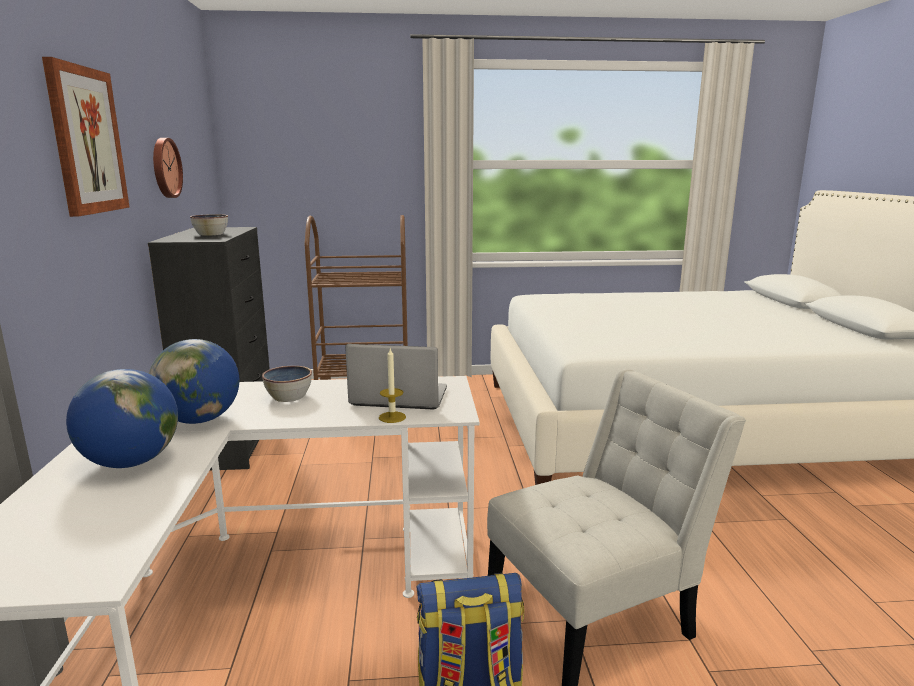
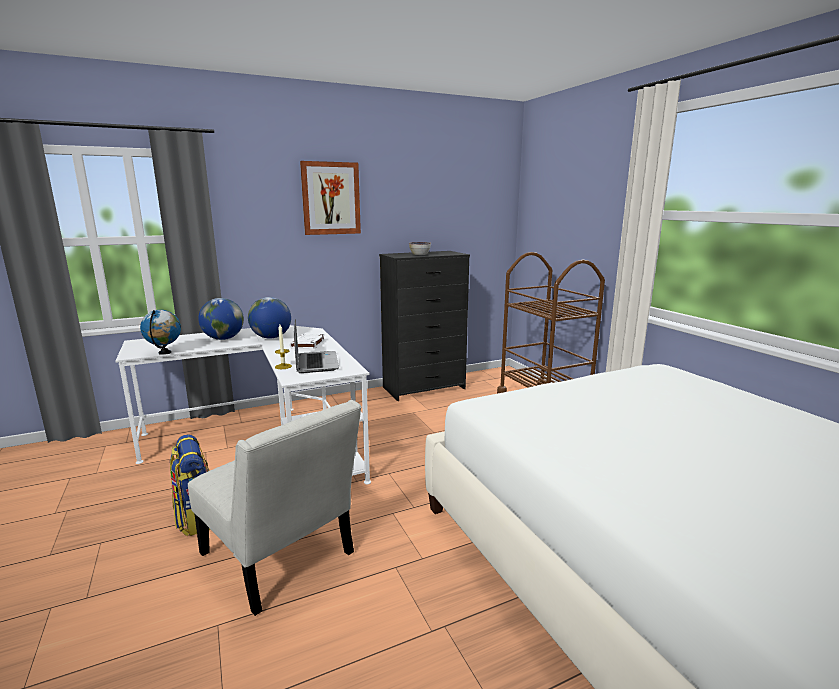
camera: 70 degrees right, 0 degrees up
(152, 527) = (165, 353): none -> globe
(165, 168) = (422, 212): wall clock -> none
(289, 397) = (308, 344): bowl -> white book

